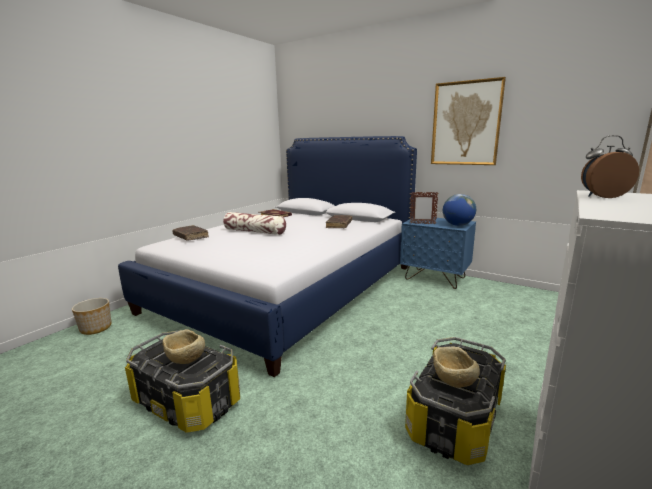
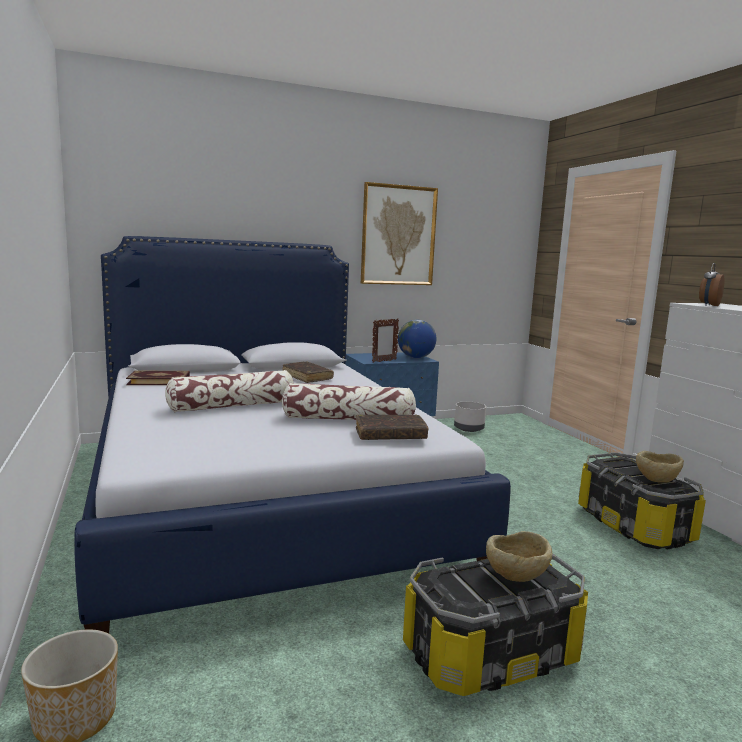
camera: 55 degrees left, 5 degrees down
(190, 237) = (165, 435): brown book -> brown book (390, 435)
(271, 249) = (348, 419): none -> pillow
(507, 296) = (468, 429): none -> grey planter

